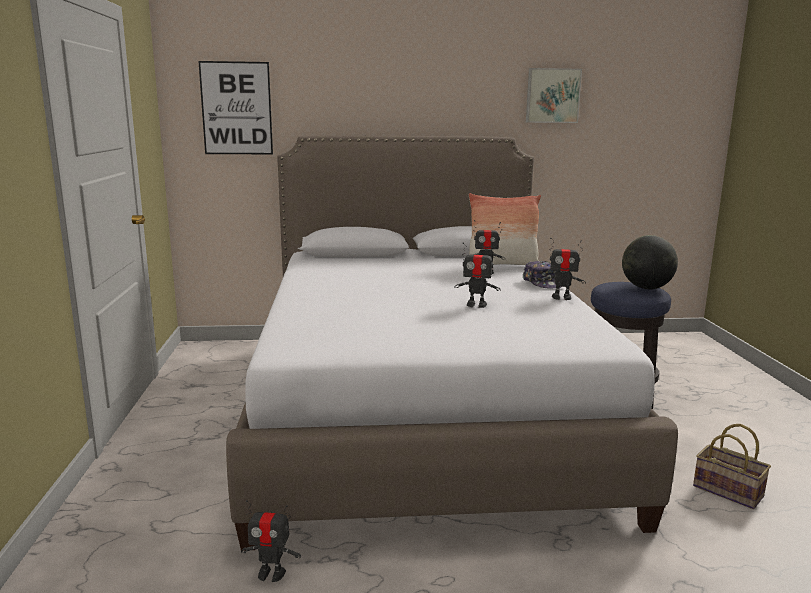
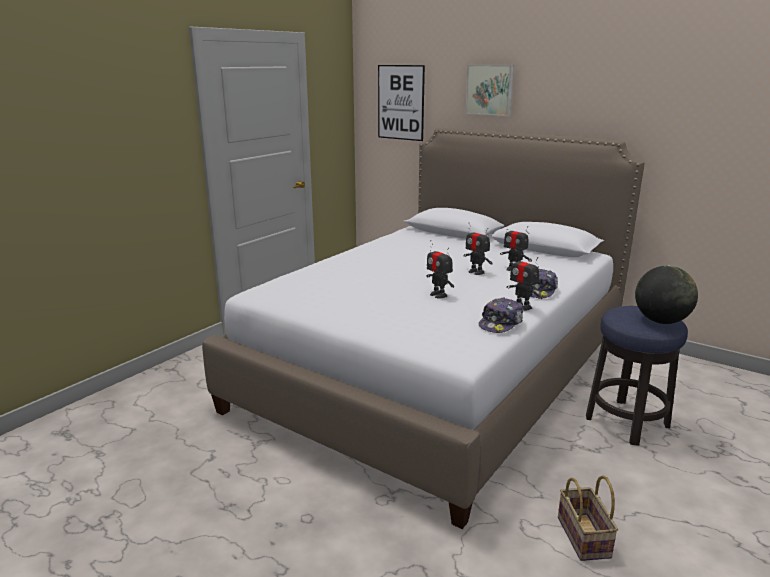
camera: 40 degrees right, 5 degrees up
(271, 573) = (212, 431): toy robot -> toy robot (476, 272)
(502, 265) = (546, 266): pillow -> none
(552, 96) = (680, 98): picture -> picture (490, 90)
(579, 313) = (501, 323): none -> cap

